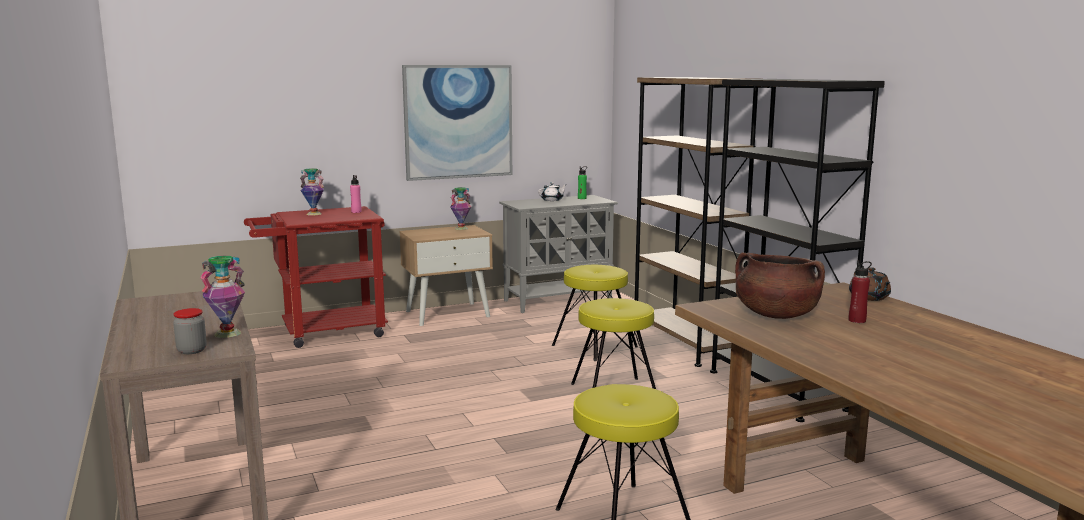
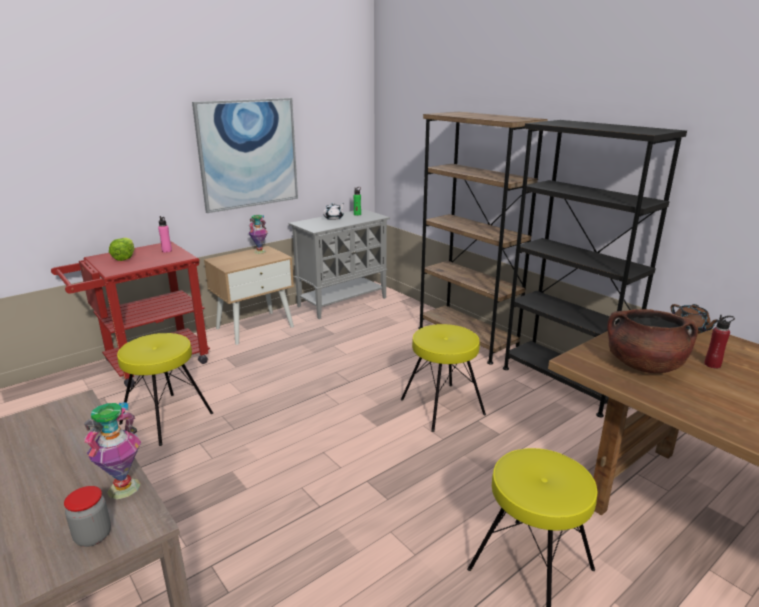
camera: 15 degrees left, 10 degrees up
(313, 214) = (124, 257): vase -> lettuce
(594, 346) = (397, 351): yellow stool -> yellow stool (166, 418)

